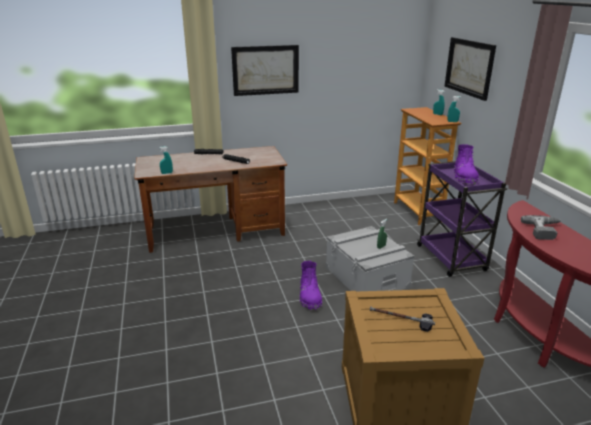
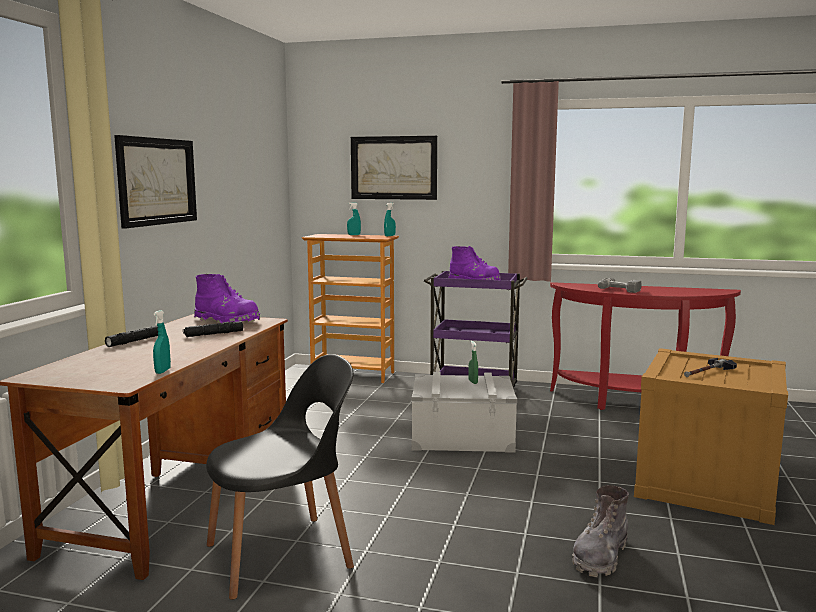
camera: 60 degrees left, 15 degrees down
(186, 273) = (283, 554): none -> black chair
(248, 367) = (600, 556): none -> grey boot
(310, 297) = (472, 477): purple boot -> purple boot (227, 321)

